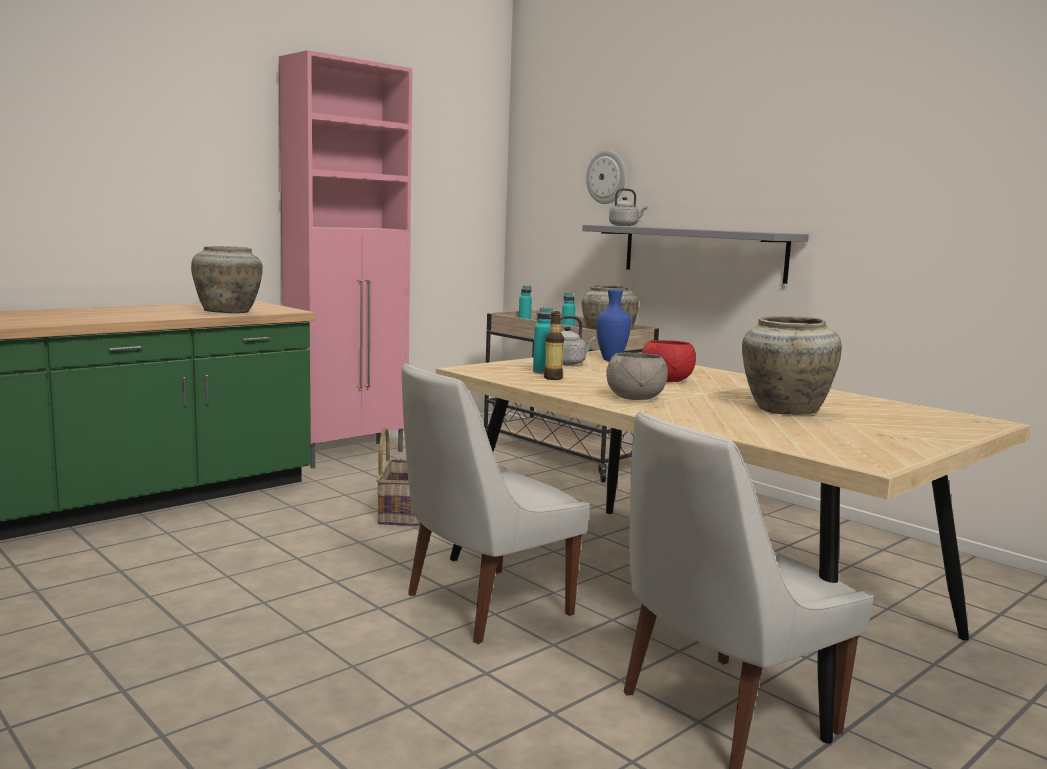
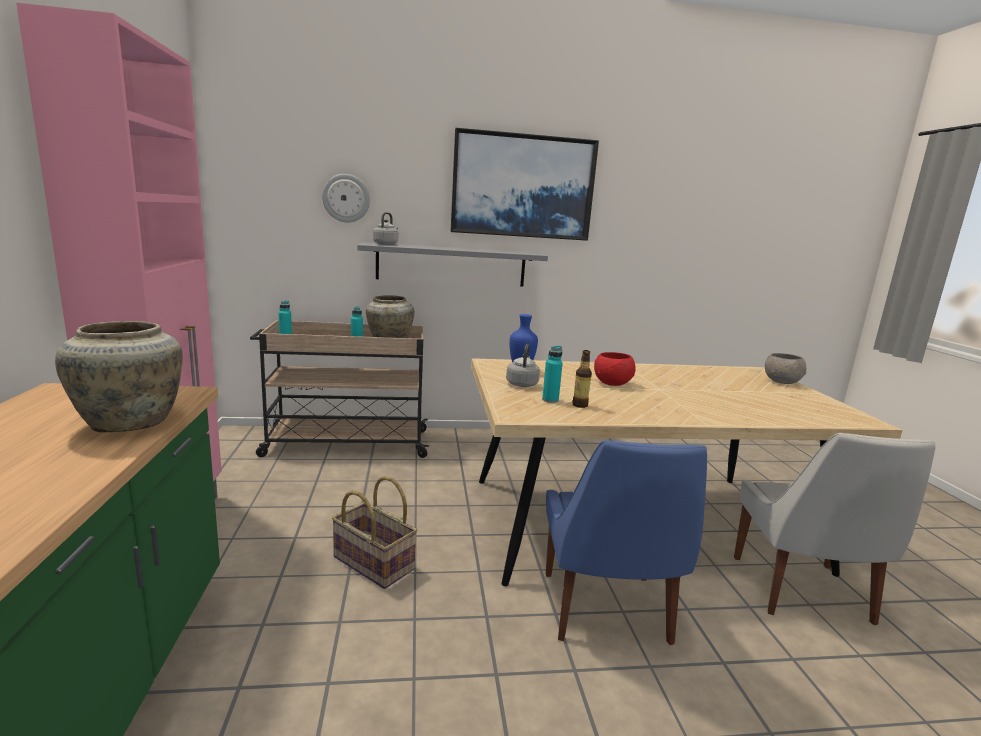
camera: 55 degrees left, 5 degrees up
(482, 606) = (606, 611): white chair -> blue chair
(636, 398) = (671, 408): grey bowl -> grey bowl (782, 381)
(784, 409) = (720, 390): beige vase -> none
(789, 143) = (523, 186): none -> picture

